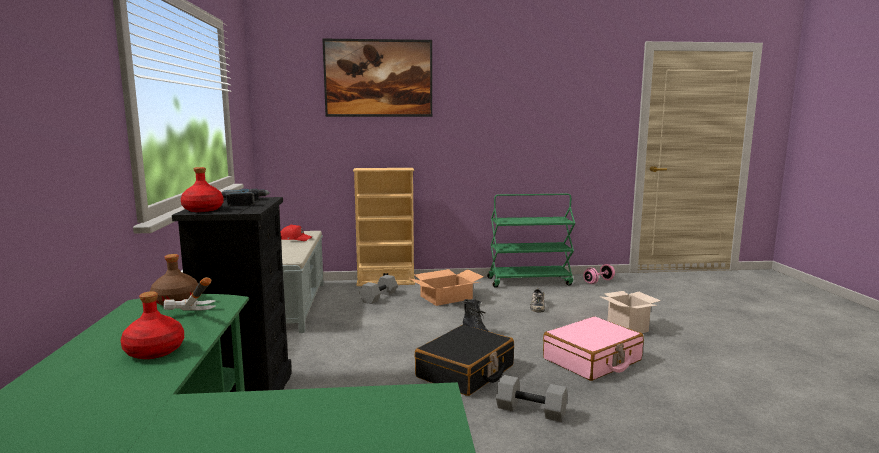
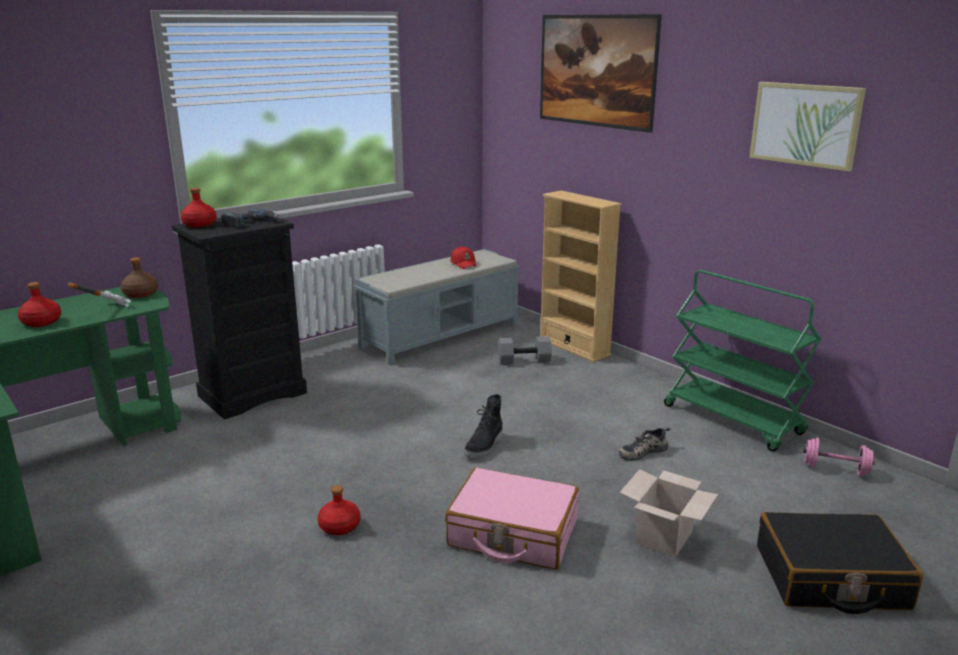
camera: 55 degrees right, 10 degrees up
(446, 297) = (580, 391): cardboard box -> none
(466, 372) = (392, 466): black suitcase -> black suitcase (830, 578)
(530, 411) = (339, 526): grey dumbbell -> red bottle
(536, 101) = (805, 124): none -> picture

